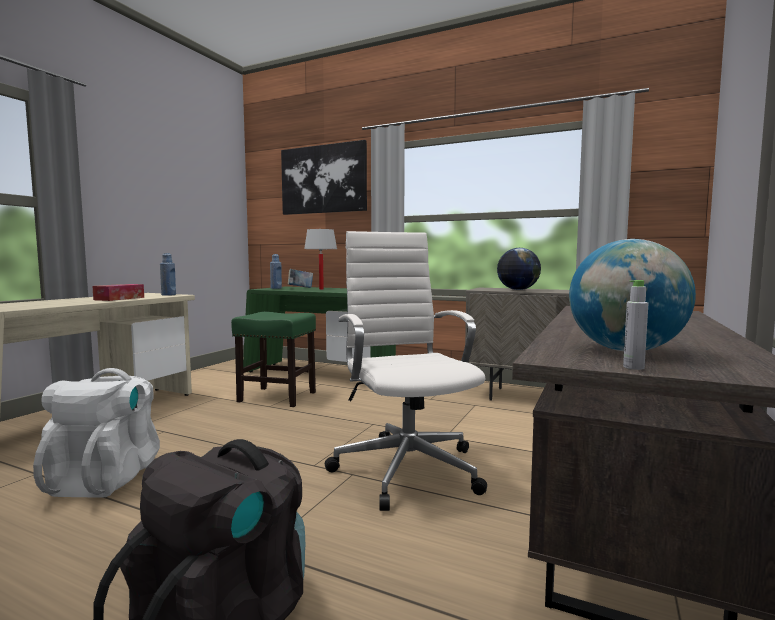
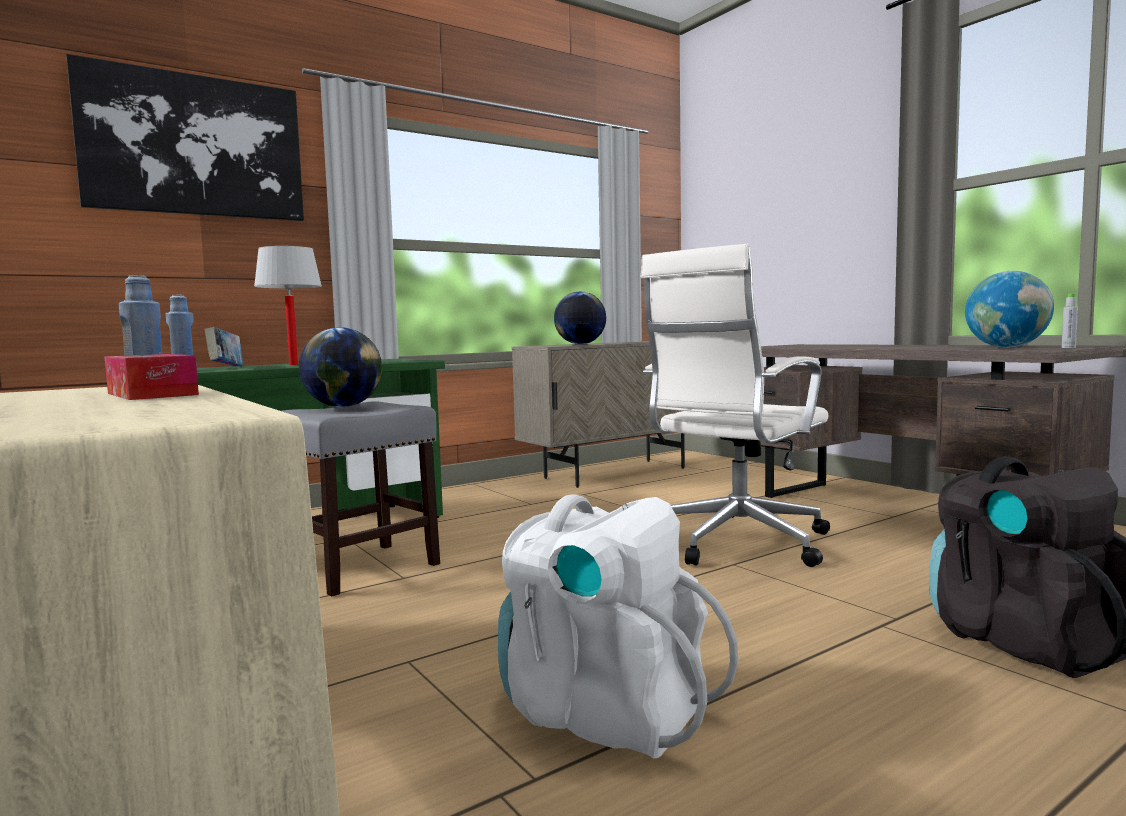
camera: 60 degrees left, 0 degrees up
(276, 397) = (361, 569): green stool -> grey stool
(282, 313) = (343, 407): none -> globe
(406, 467) = (735, 543): white office chair -> white office chair turned 60 degrees counterclockwise

